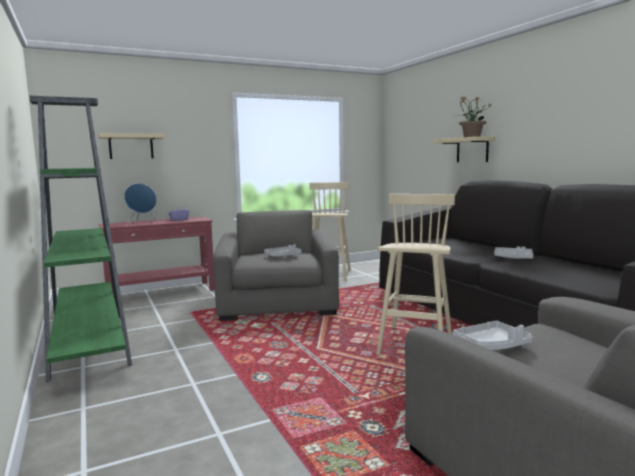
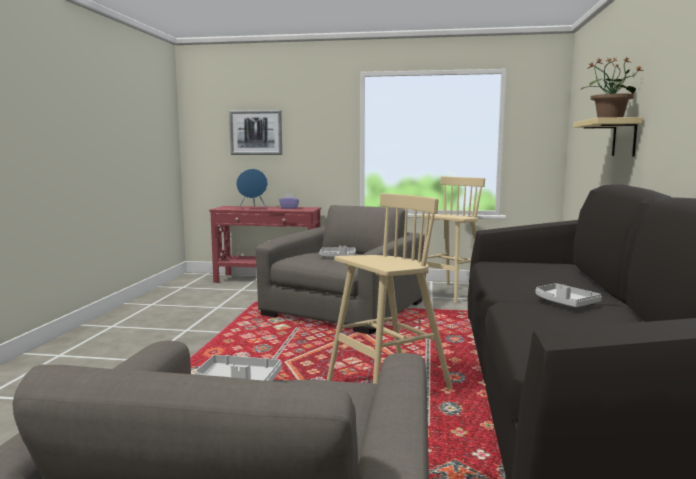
camera: 35 degrees right, 0 degrees up
(88, 342) = (147, 309): green bookcase -> none
(131, 147) = (256, 132): beige shelf -> picture

